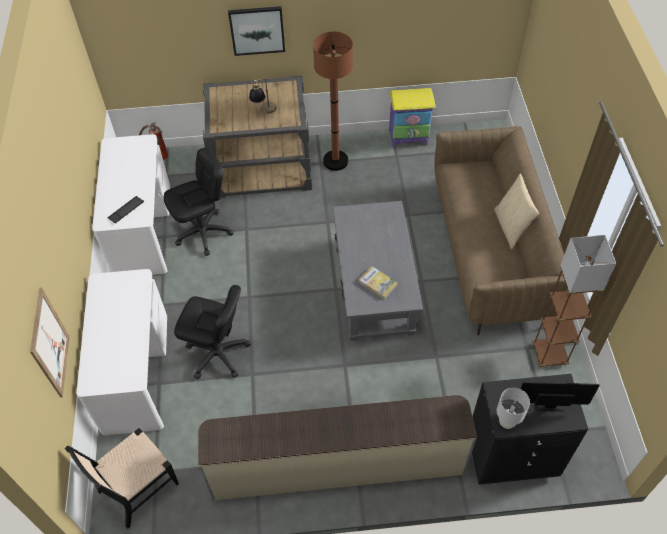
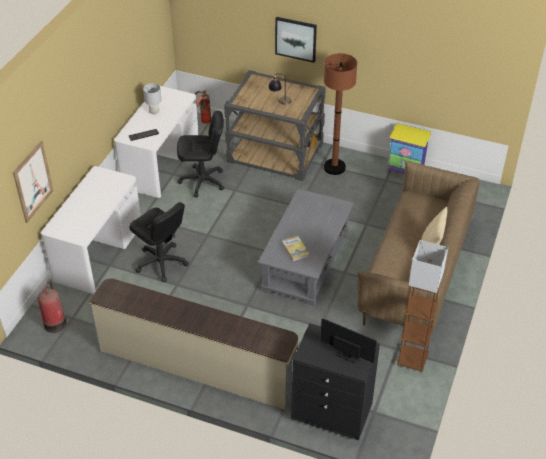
camera: 25 degrees right, 10 degrees down
(138, 488) = (55, 322): chair -> fire extinguisher
(506, 423) = (307, 354): grey table lamp -> grey table lamp (154, 112)

